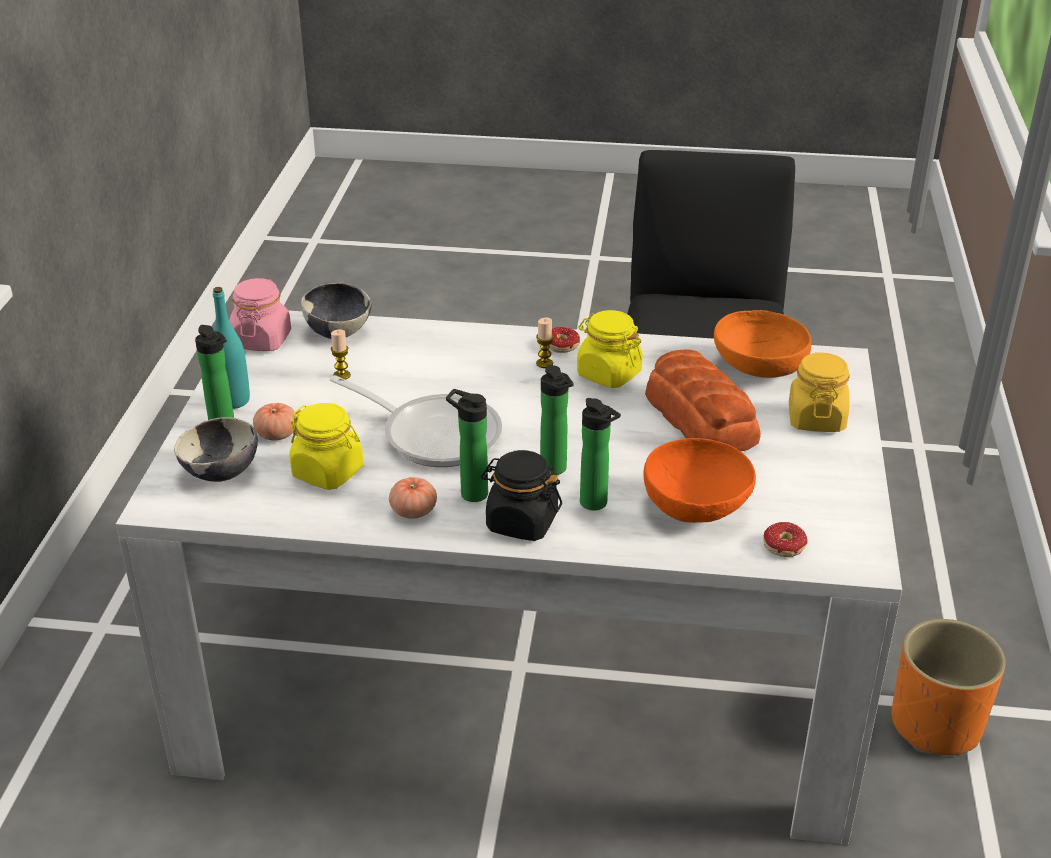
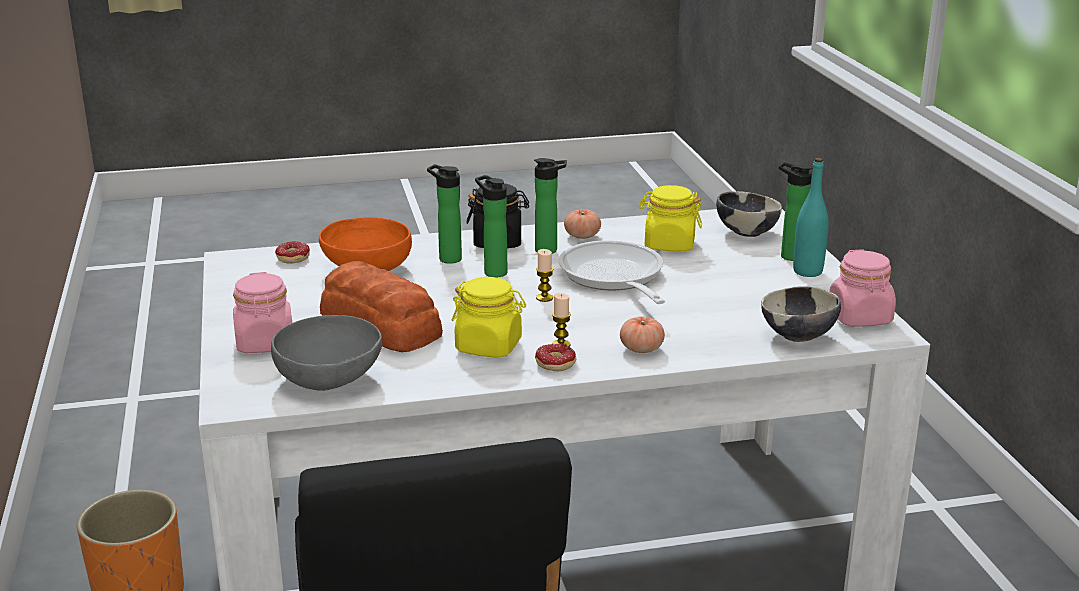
camera: 160 degrees right, 10 degrees down
(277, 434) = (739, 258): tomato -> tomato (641, 349)
(342, 375) = (743, 303): candle -> candle (544, 298)
(433, 434) = (613, 277): frying pan -> frying pan turned 60 degrees clockwise
(757, 367) = (330, 379): orange bowl -> grey bowl
(816, 418) = (265, 343): yellow jar -> pink jar

